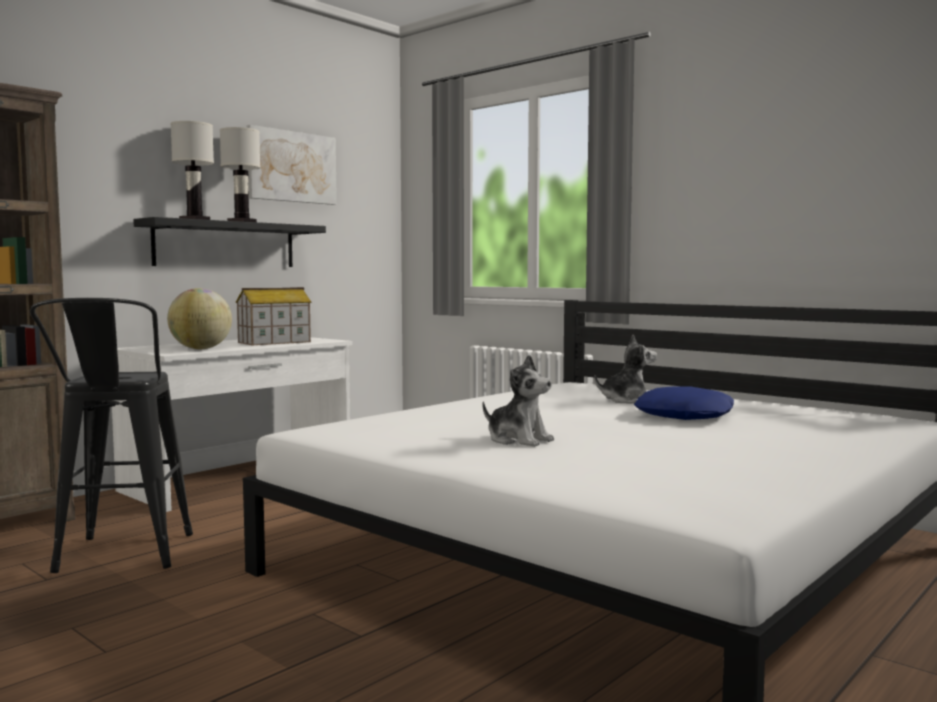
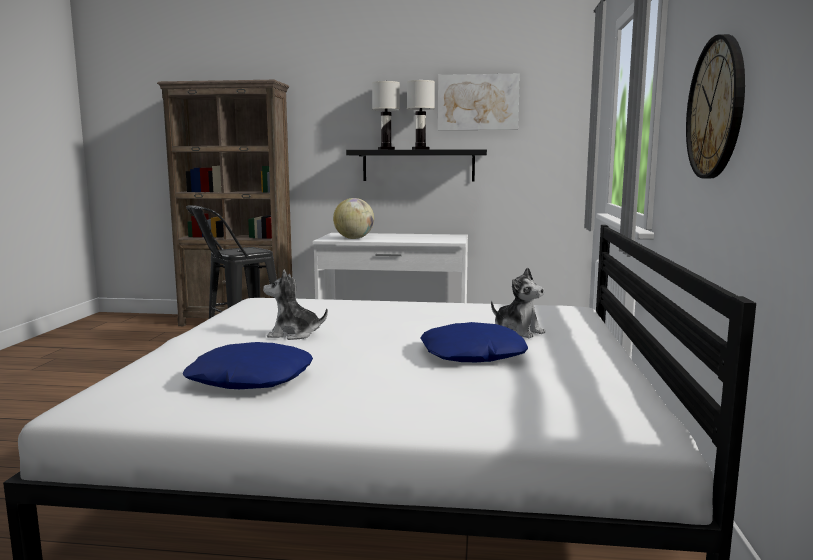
camera: 55 degrees right, 5 degrees up
(274, 342) = (417, 238): toy house -> none
(518, 440) = (293, 334): plush toy -> plush toy turned 90 degrees clockwise
(678, 466) = (250, 379): none -> blue pillow
(767, 193) = (716, 108): none -> wall clock

